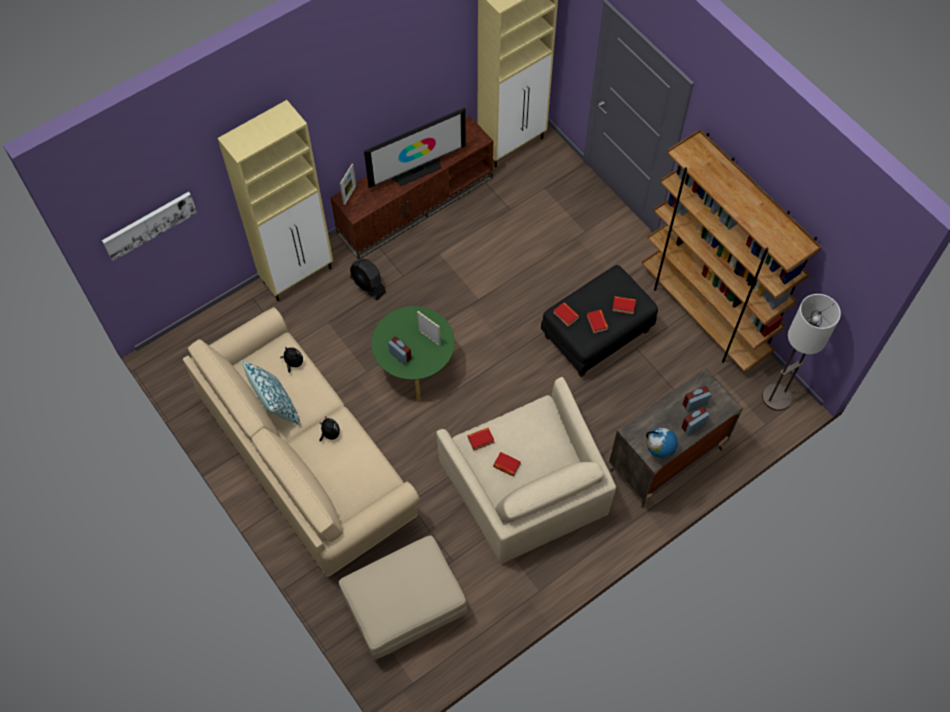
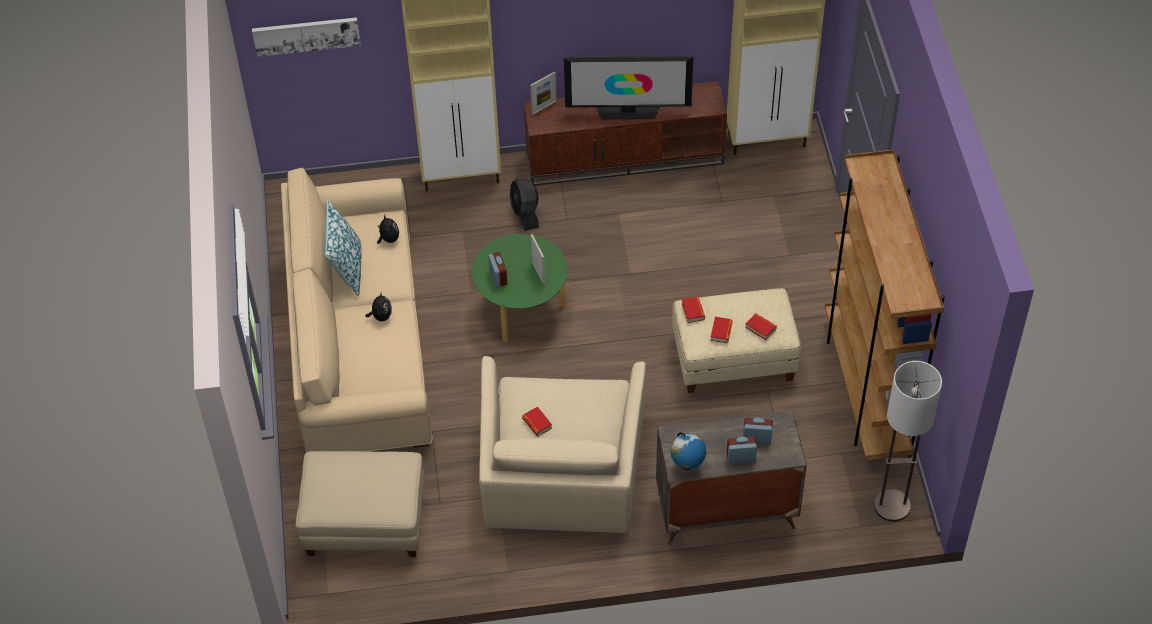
camera: 30 degrees right, 10 degrees down
(480, 440) = (527, 389): book -> none
(596, 334) = (733, 359): black ottoman -> beige ottoman

